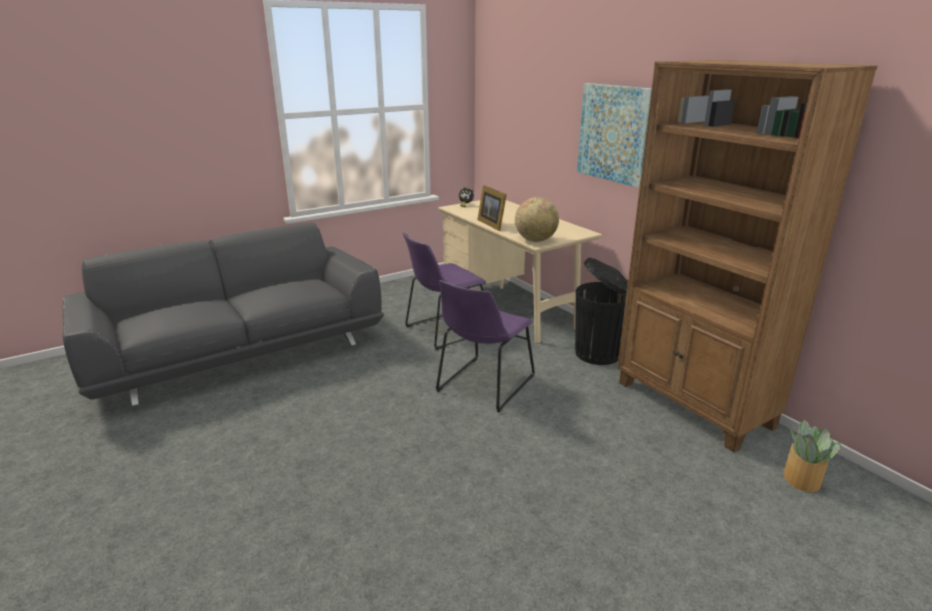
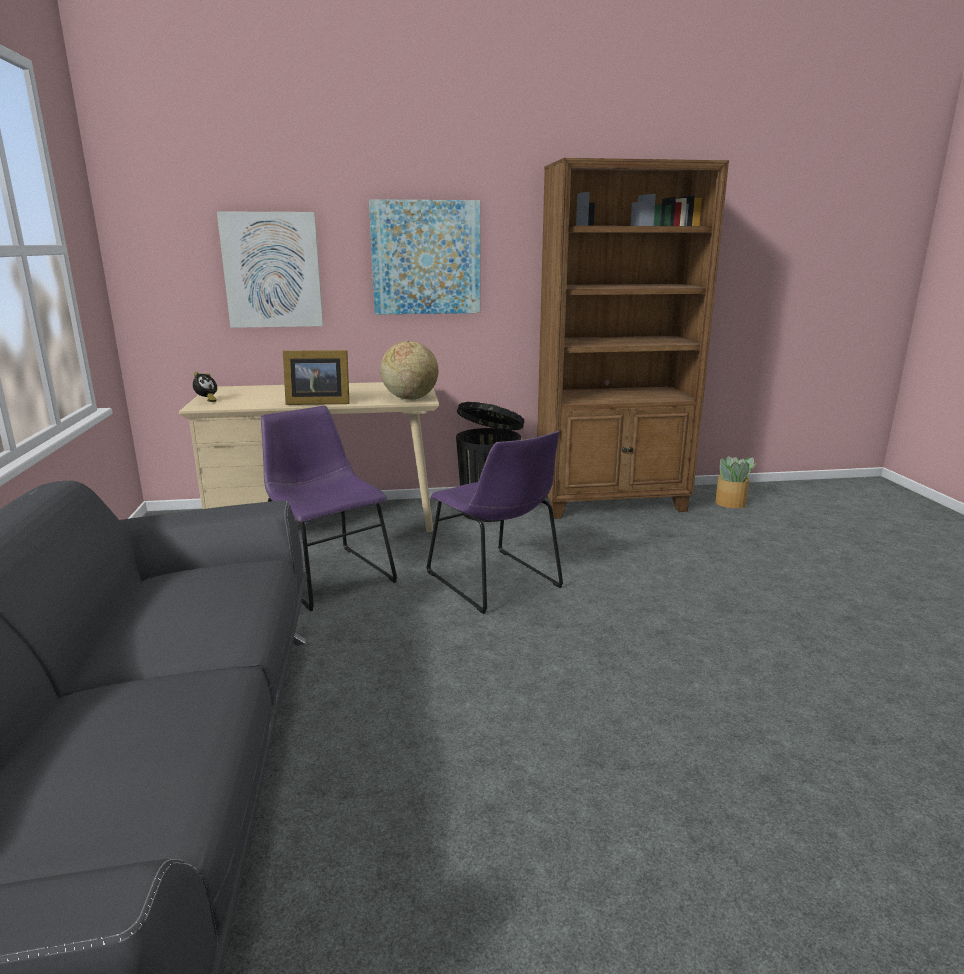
camera: 65 degrees left, 5 degrees down
(444, 330) = (327, 574): purple chair -> purple chair turned 150 degrees clockwise
(535, 128) = (272, 270): none -> picture

